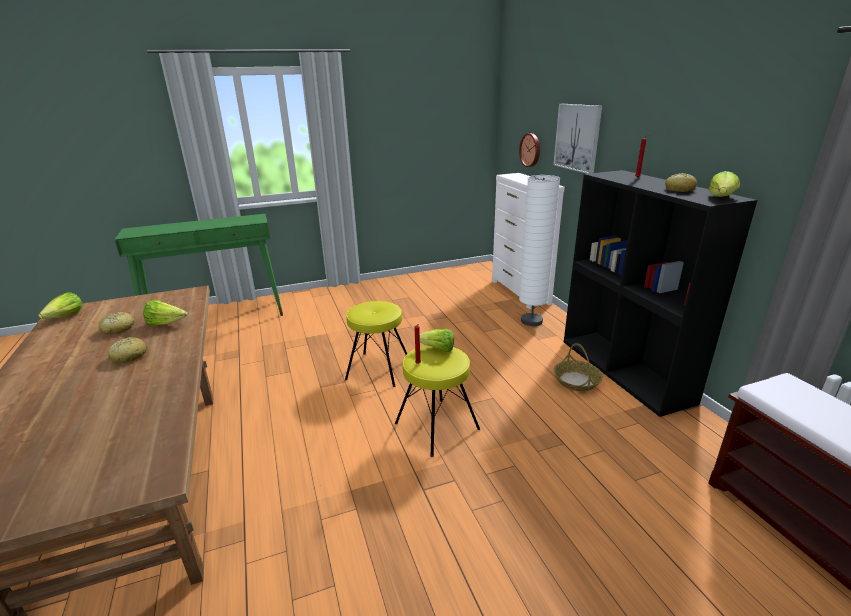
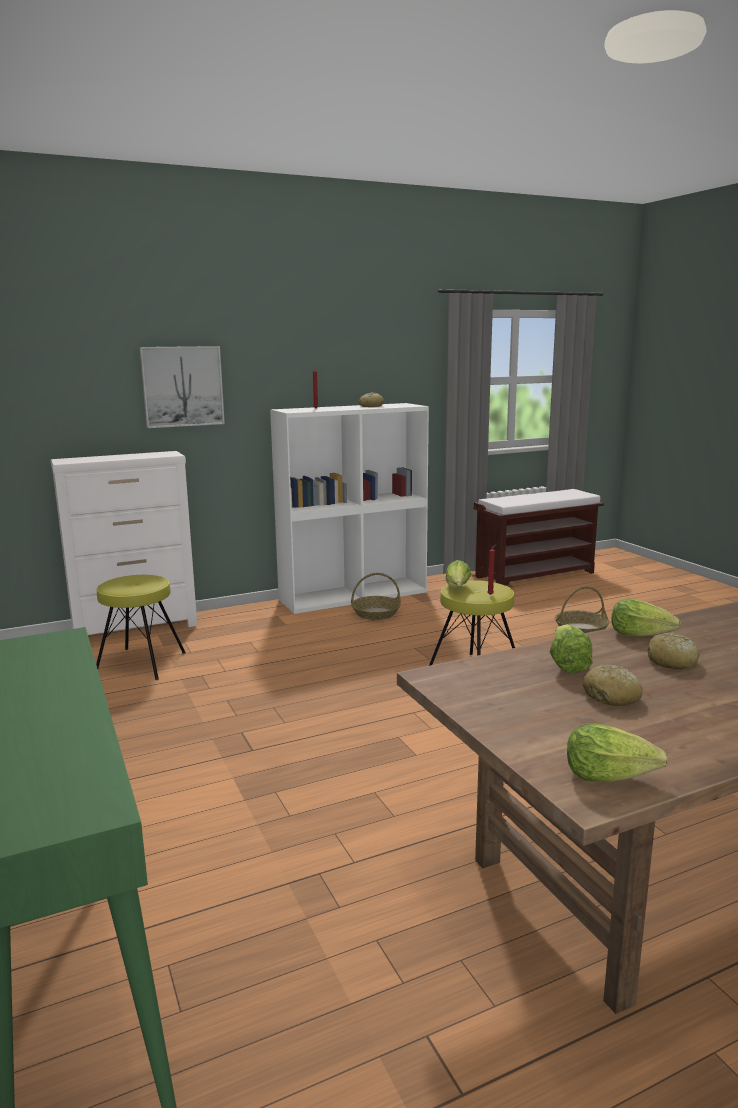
camera: 95 degrees left, 10 degrees down
(377, 369) = (361, 715): yellow stool -> yellow stool (141, 664)
(531, 150) = (72, 419): wall clock -> none
(531, 321) = (234, 625): white floor lamp -> none
(562, 537) = (581, 629): none -> basket
(625, 370) = (354, 595): black bookcase -> white bookcase
(721, 197) = (401, 404): lettuce -> lettuce (640, 635)

